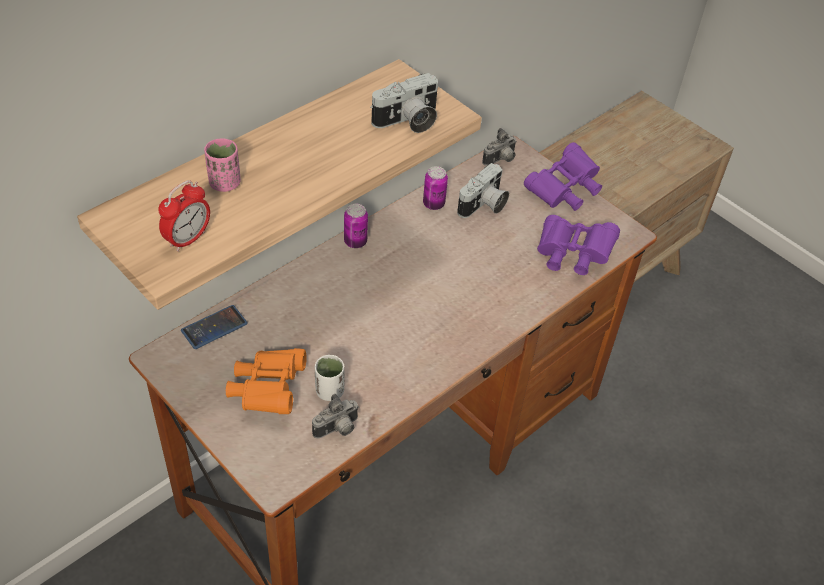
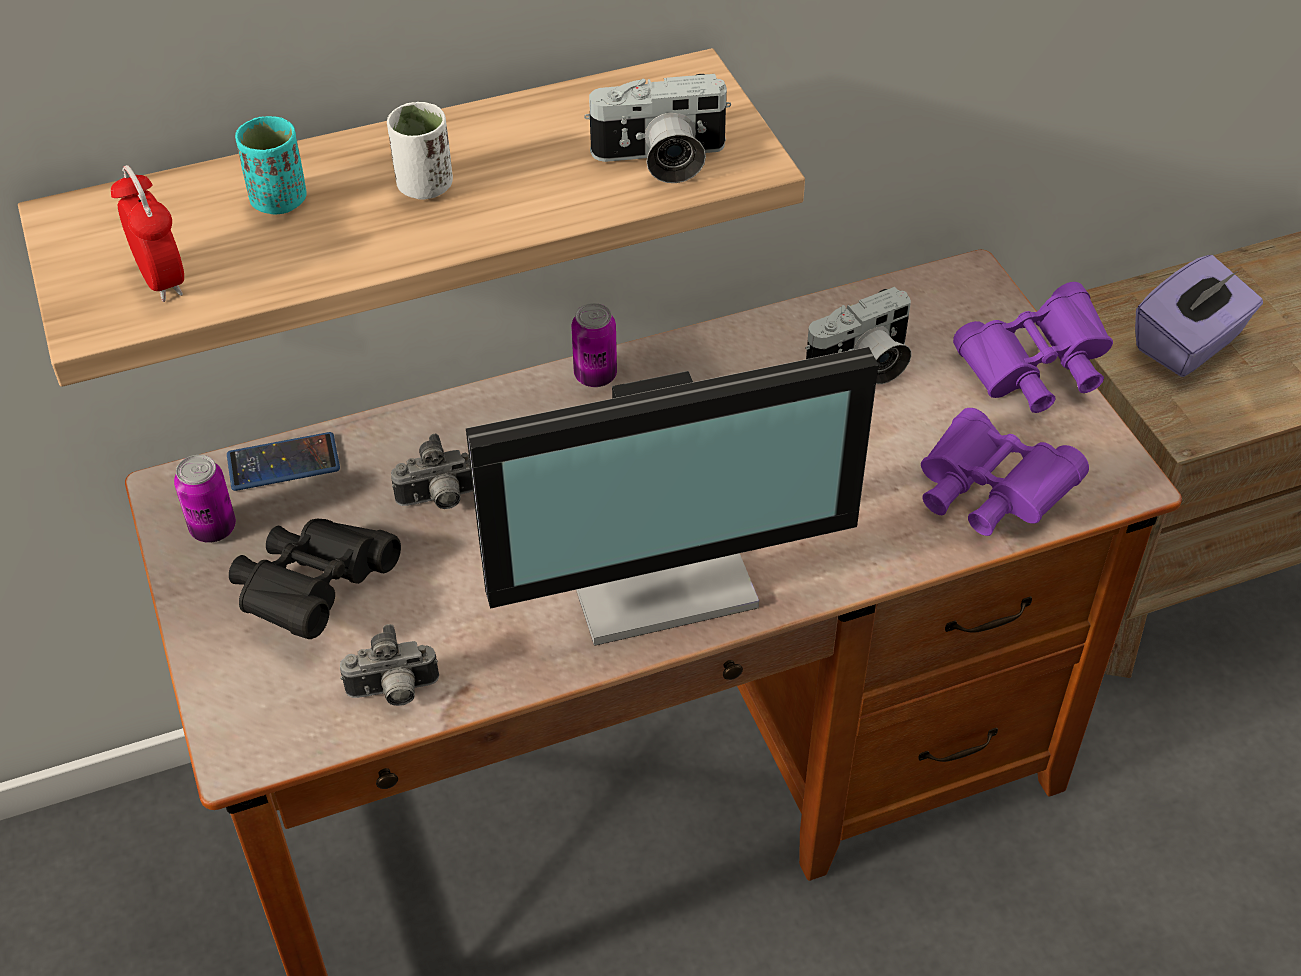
camera: 25 degrees right, 0 degrees up
(187, 239) = (161, 279): alarm clock -> alarm clock turned 90 degrees counterclockwise
(224, 183) = (279, 201): pink cup -> turquoise cup
(268, 390) = (314, 591): orange binoculars -> black binoculars
(329, 391) = (415, 622): white cup -> white cup (424, 186)
(433, 204) = (770, 341): can -> can (213, 529)
(438, 332) = (659, 570): none -> monitor
(500, 160) = (938, 290): camera -> camera (439, 500)
(608, 162) = (1188, 344): none -> purple tissue box

